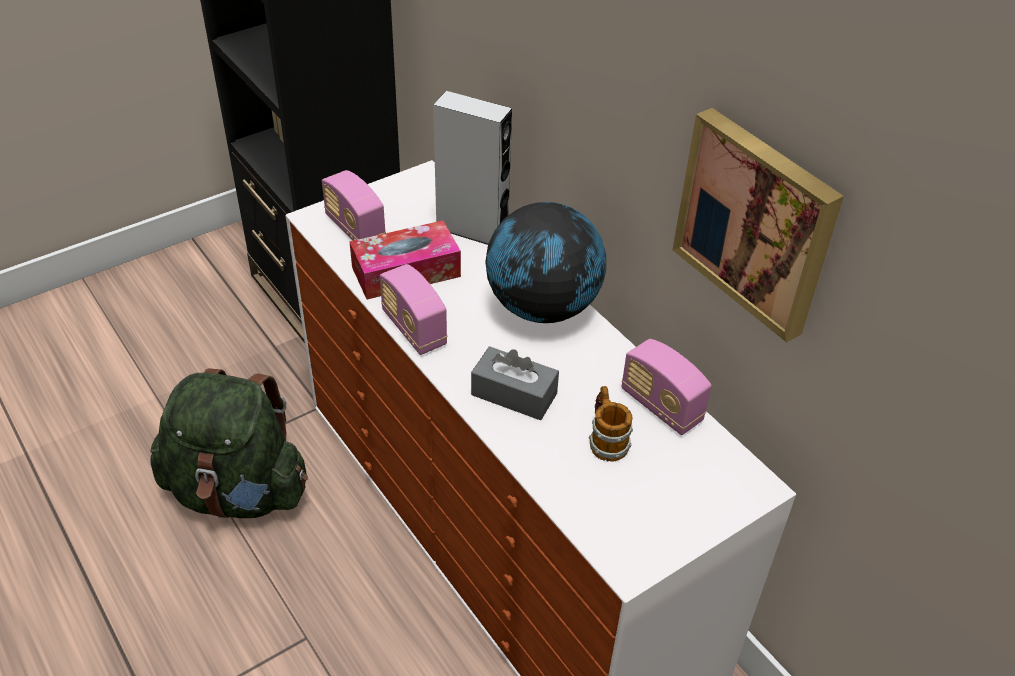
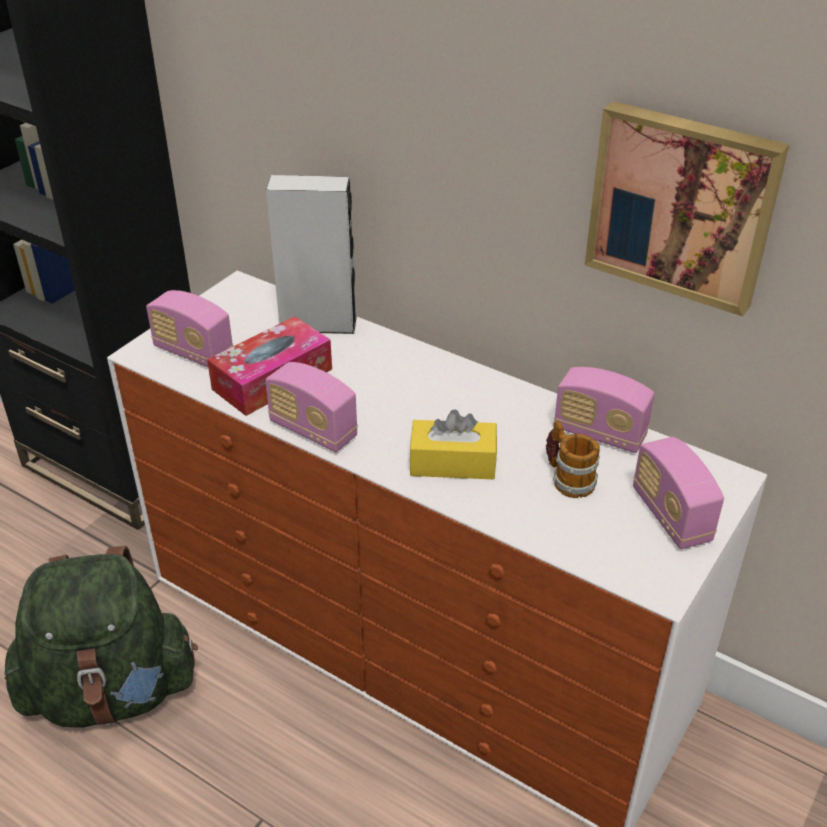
camera: 20 degrees left, 5 degrees down
(514, 394) = (453, 463): grey tissue box -> yellow tissue box
(543, 307) = (432, 376): globe -> none
(678, 504) = (670, 516): none -> radio

